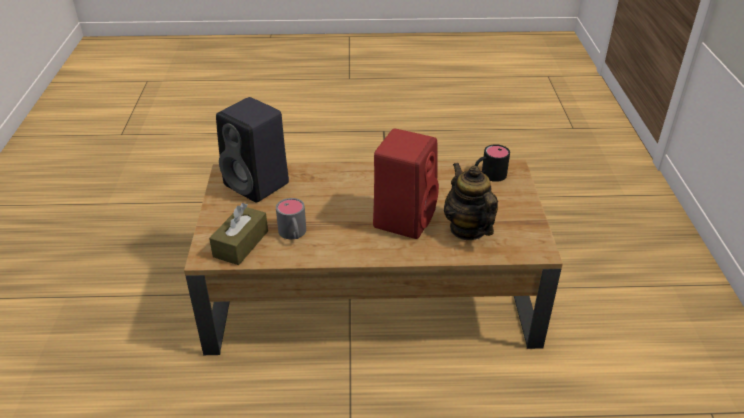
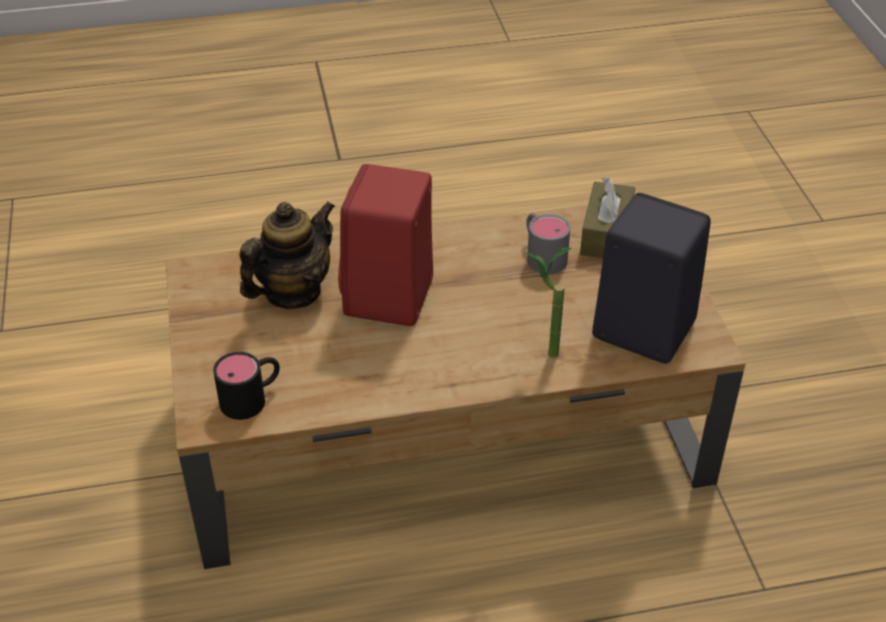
camera: 170 degrees right, 5 degrees up
(321, 179) = (542, 352): none -> potted plant
(468, 229) = (292, 292): teapot -> teapot turned 105 degrees counterclockwise

